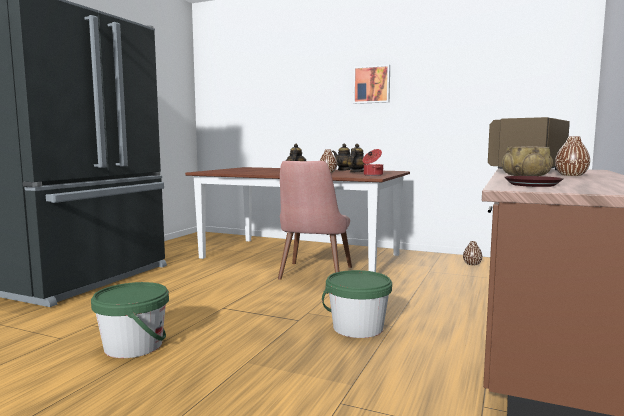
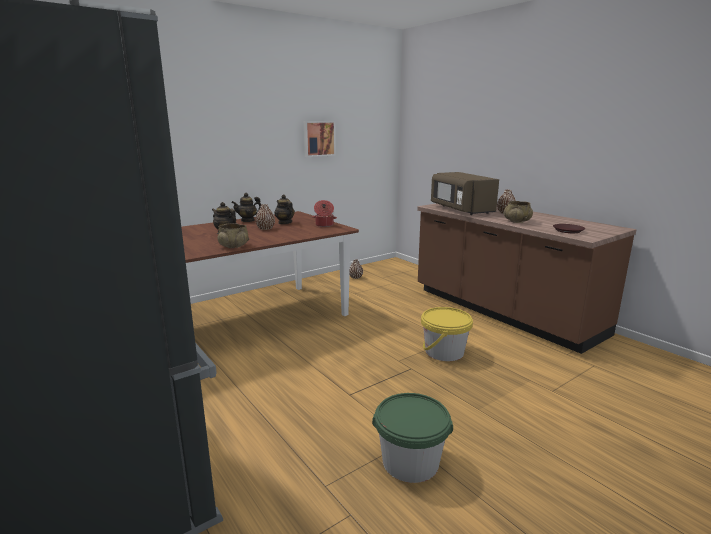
camera: 60 degrees left, 10 degrees up
(263, 173) = (233, 246): none -> beige bowl
(313, 275) = (309, 333): pink chair -> none
(358, 328) = (444, 352): green bucket -> yellow bucket
(372, 84) = (245, 125): picture -> picture (318, 138)

